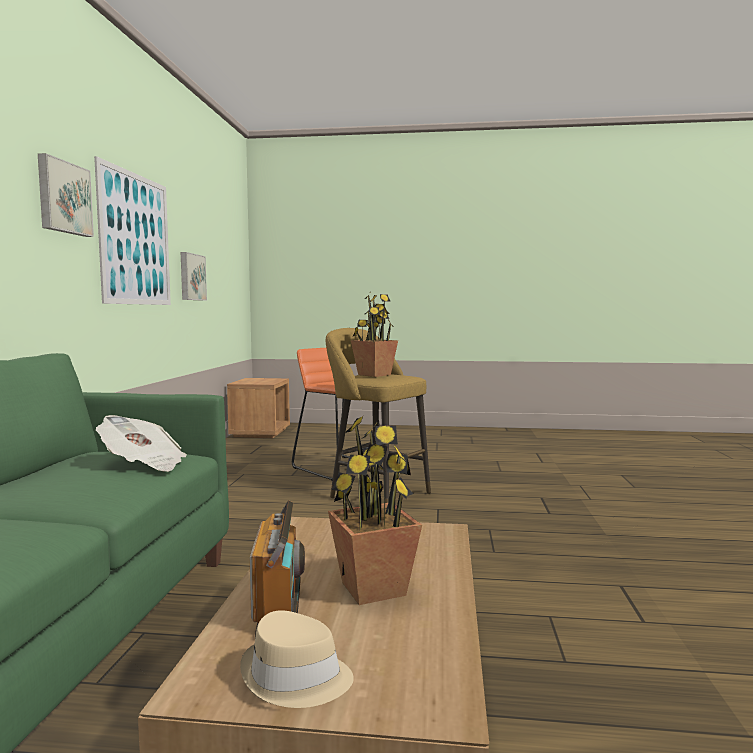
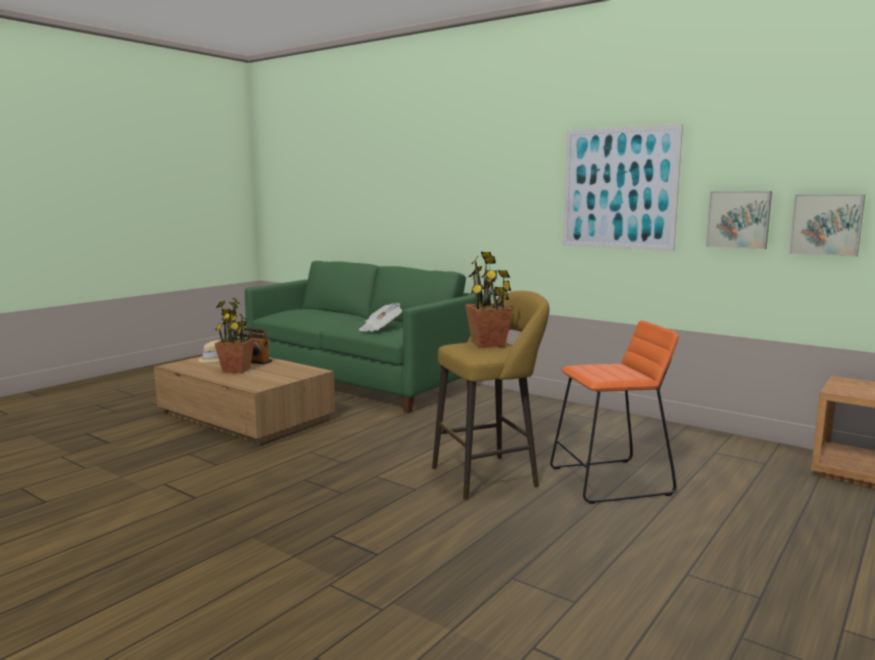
camera: 120 degrees right, 5 degrees up
(63, 197) = (530, 171): picture -> picture (826, 224)

